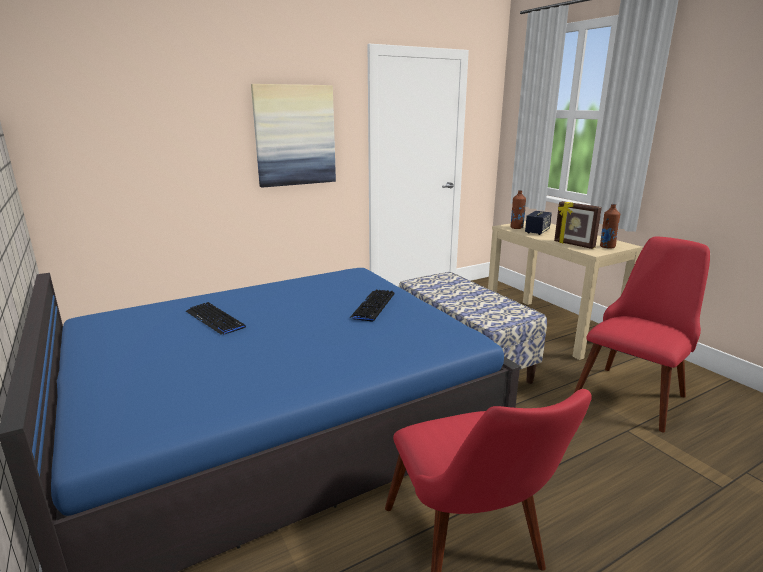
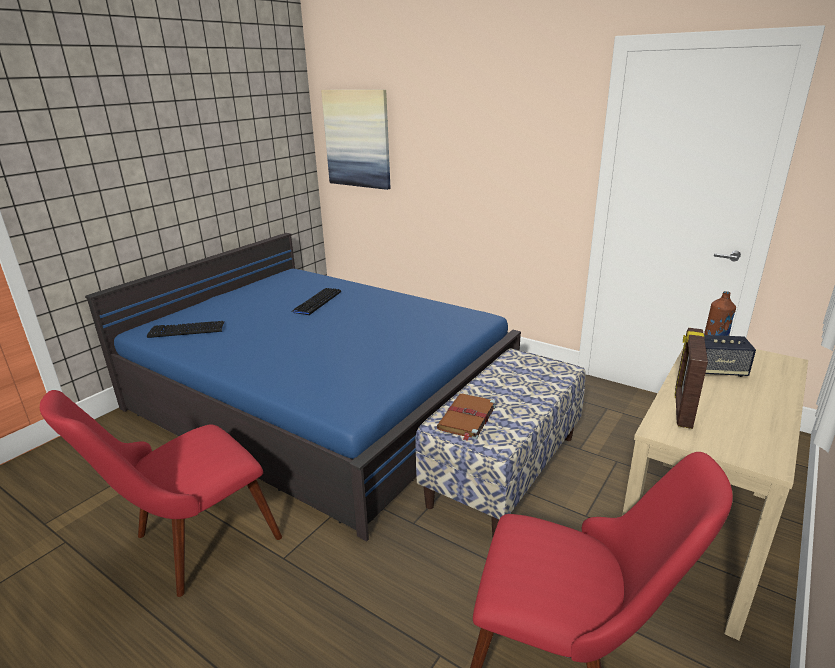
camera: 65 degrees right, 5 degrees up
(295, 135) = (506, 152): picture -> picture (357, 139)
(373, 306) = (392, 347): keyboard -> keyboard (187, 330)
(488, 314) = (466, 418): none -> brown book
(607, 247) = (720, 441): brown bottle -> none

